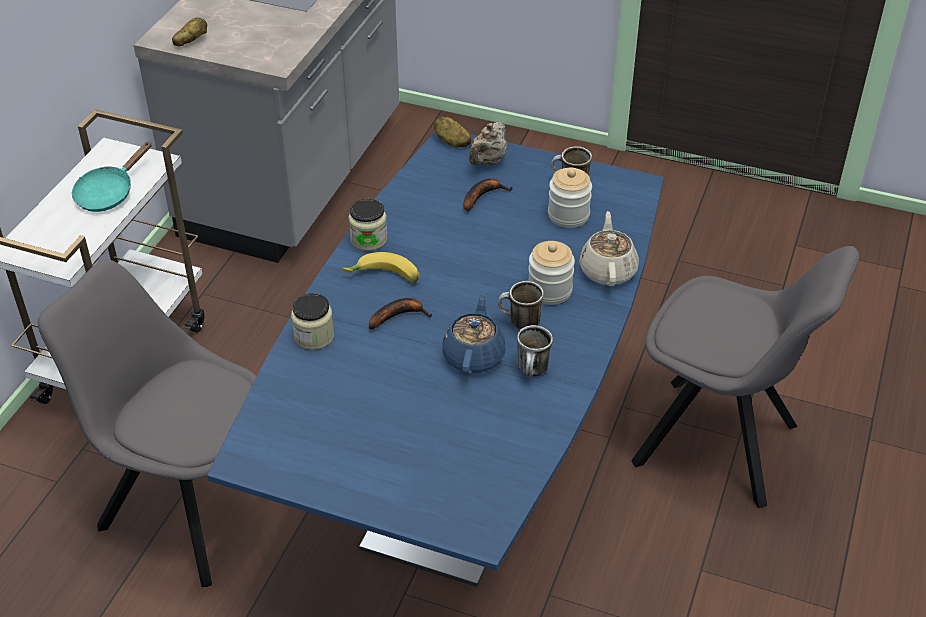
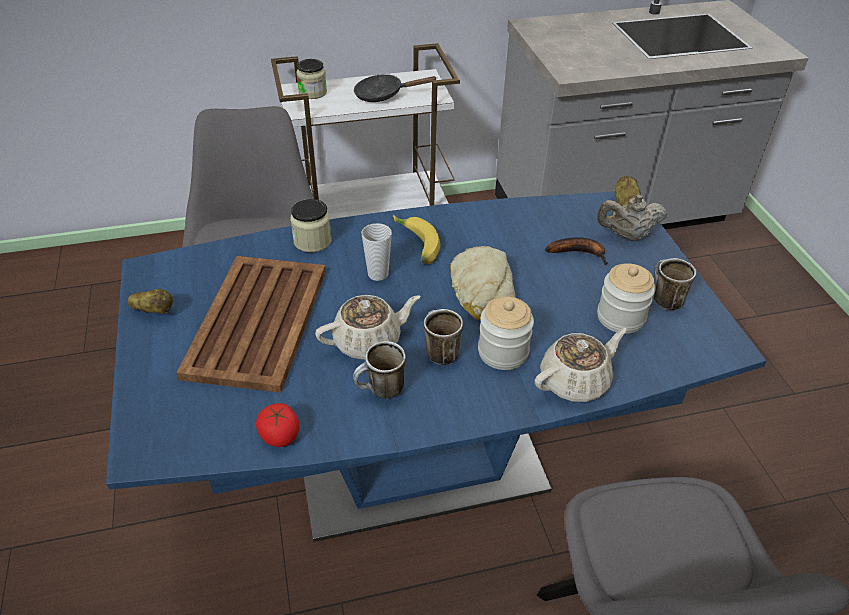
camera: 55 degrees right, 0 degrees up
(109, 193) = (383, 95): turquoise frying pan -> black frying pan
(191, 41) = (542, 34): potato -> potato (154, 311)
(368, 239) = (452, 217): jar -> jar (312, 92)
(388, 410) = (258, 320): none -> brown tray
(399, 315) = (378, 274): banana -> cup
(474, 355) = (369, 341): blue teapot -> beige teapot
(476, 268) = (482, 291): none -> bread
(531, 445) = (280, 436): none -> tomato

